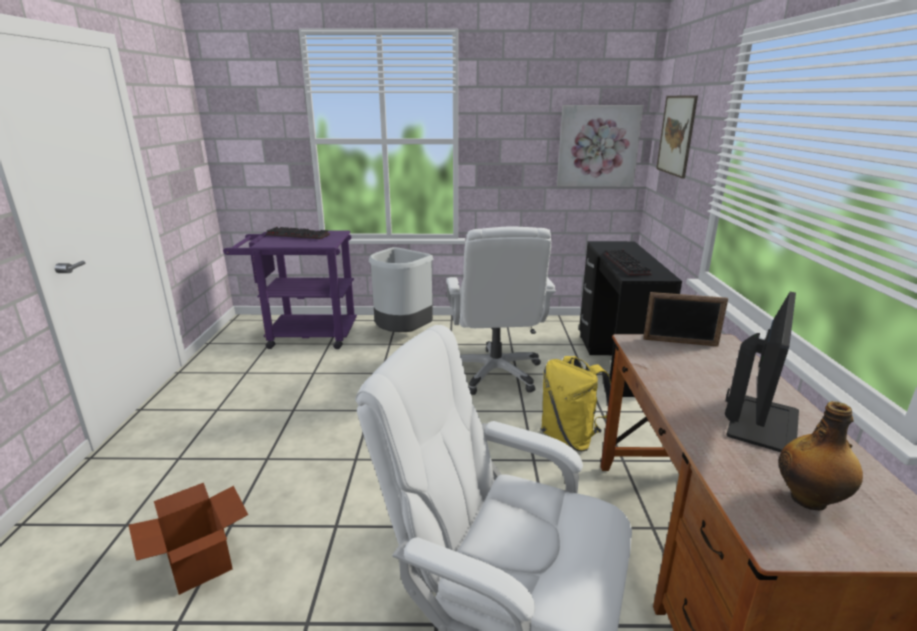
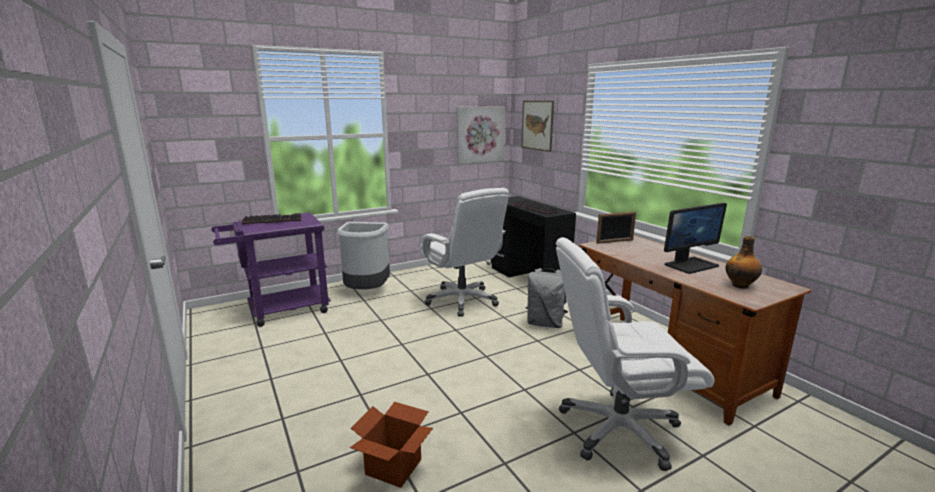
camera: 30 degrees left, 5 degrees down
(570, 438) = (545, 324): yellow backpack -> grey backpack
(760, 422) = (690, 265): monitor -> monitor turned 60 degrees clockwise

